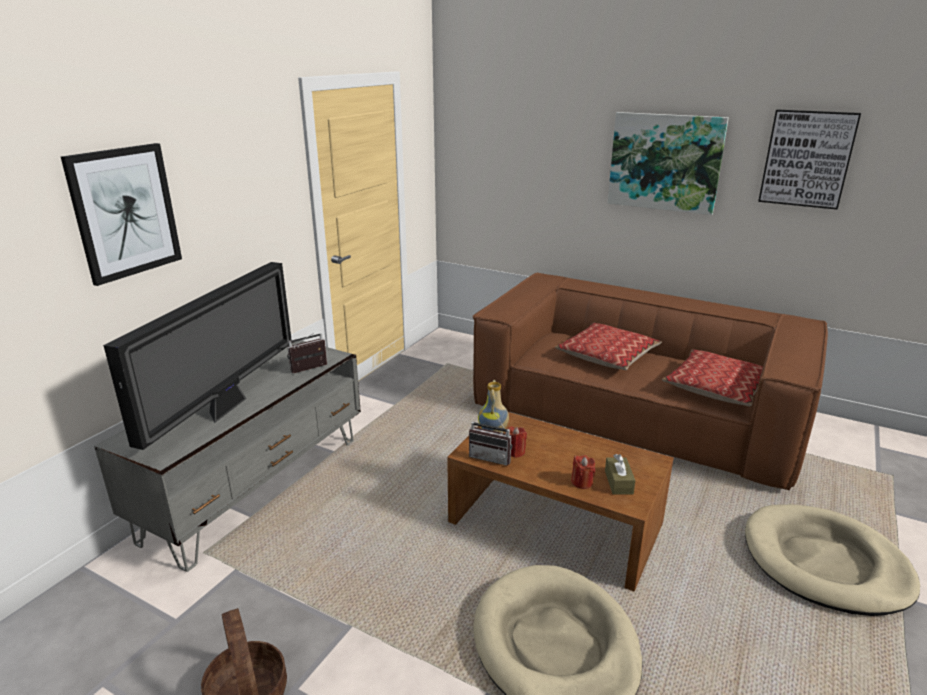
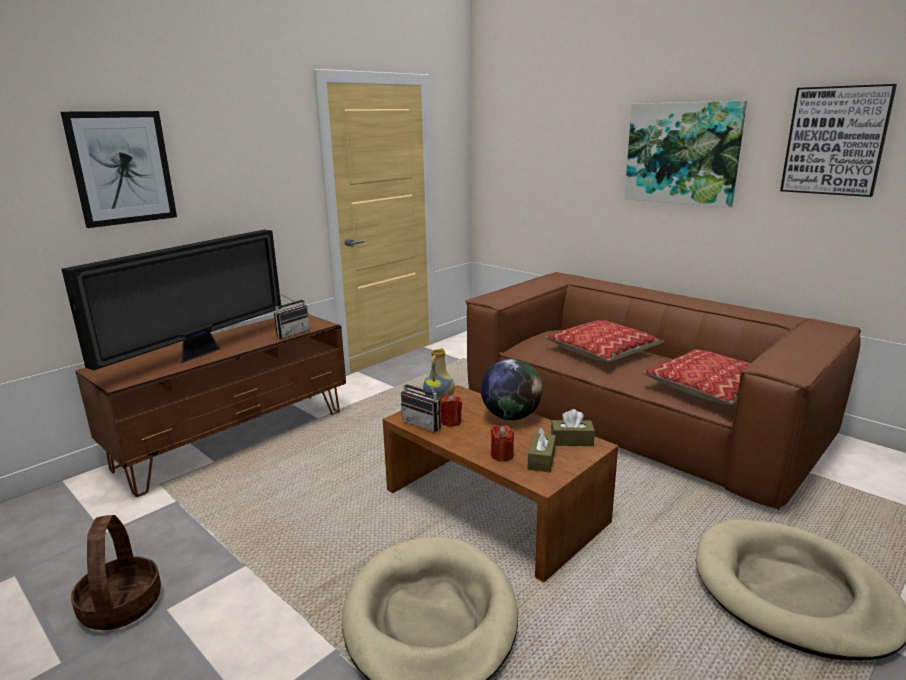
camera: 15 degrees right, 5 degrees down
(258, 487) = (235, 439): grey tv stand -> brown tv stand
(310, 370) = (291, 333): radio -> radio turned 150 degrees clockwise
(565, 439) = (511, 416): none -> globe
(633, 458) = (572, 440): none -> brown tissue box

